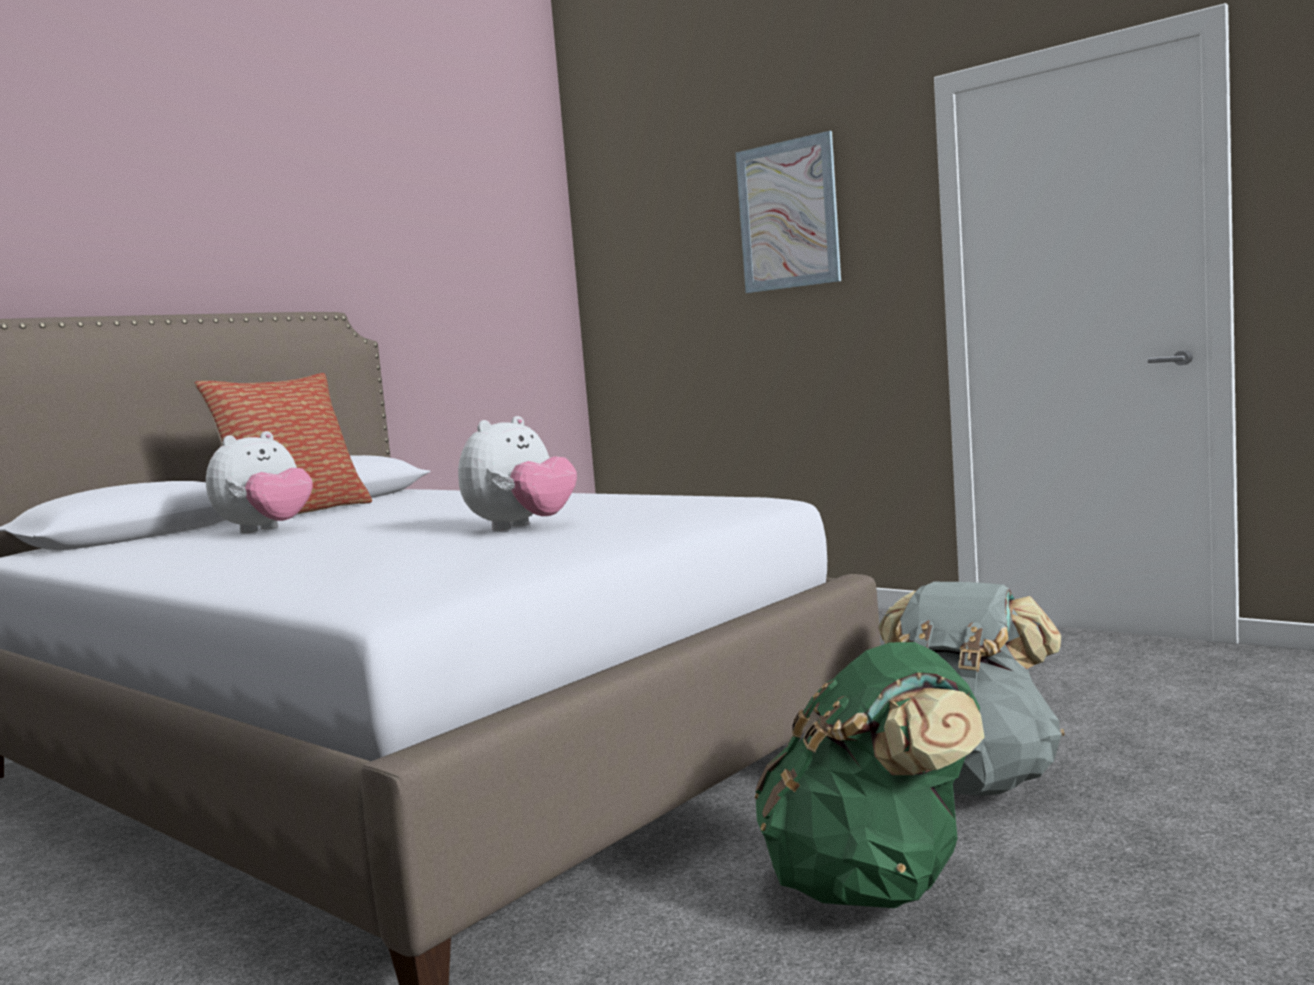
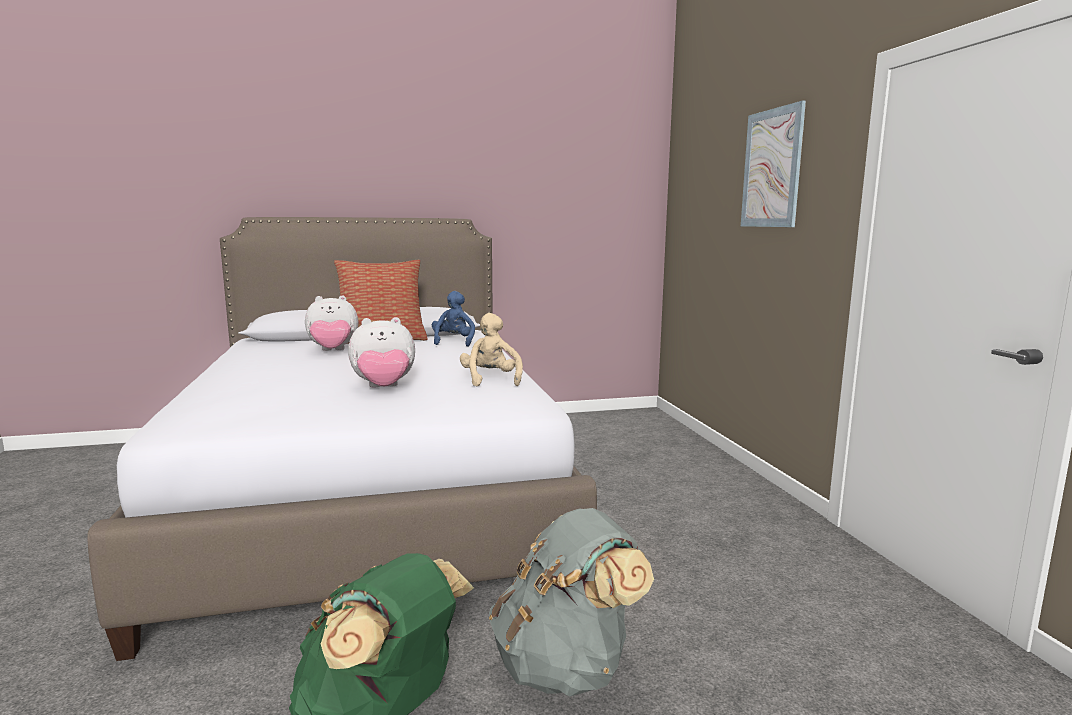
camera: 35 degrees right, 5 degrees up
(421, 497) = (453, 342): none -> blue plush toy
(629, 500) = (490, 380): none -> beige plush toy

